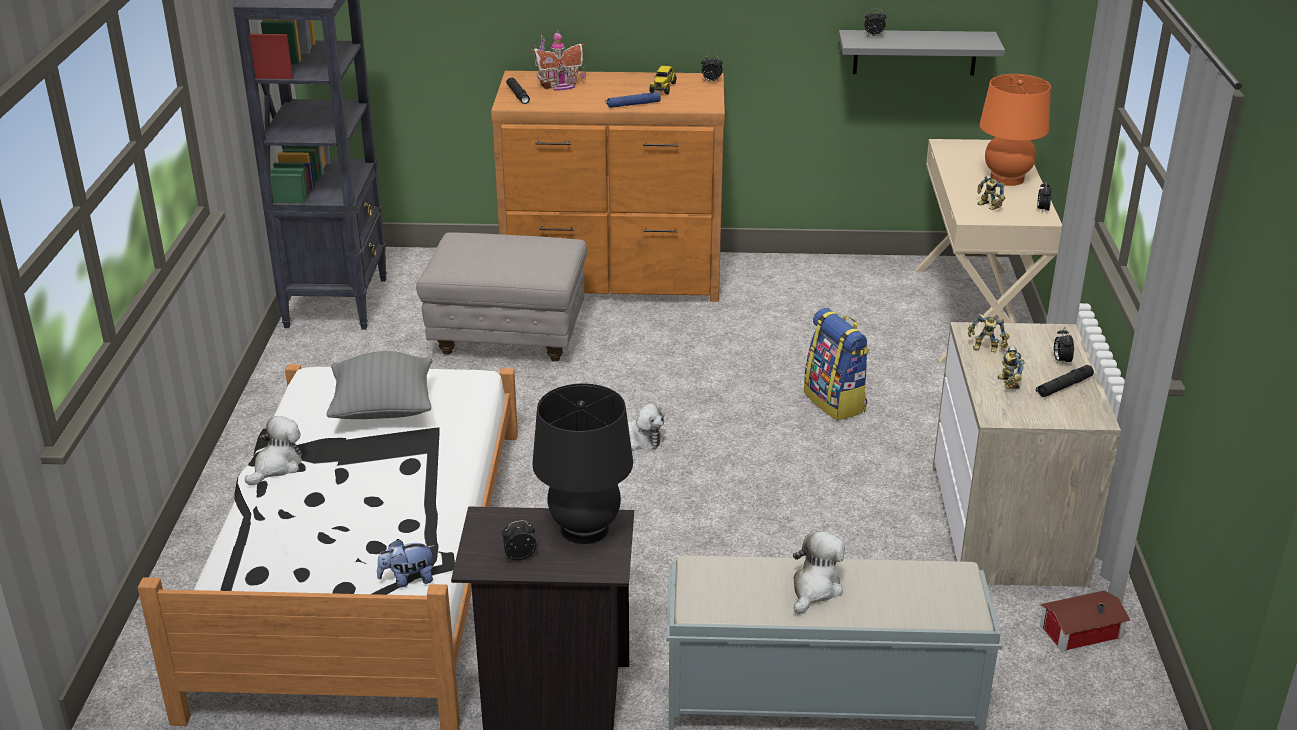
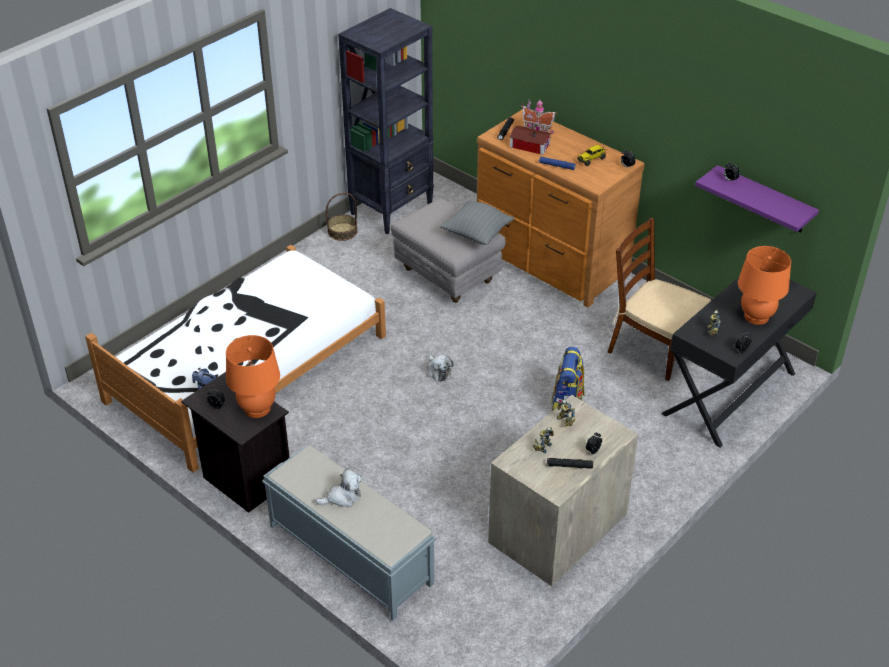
camera: 40 degrees right, 10 degrees up
(277, 466) = (221, 301): plush toy -> none
(297, 350) = (342, 231): none -> basket
(383, 410) = (296, 294): grey pillow -> grey pillow (476, 234)
(584, 529) = (257, 408): black table lamp -> orange table lamp
(842, 309) = (652, 349): none -> brown chair
(915, 52) = (764, 200): grey shelf -> purple shelf
(975, 314) = (730, 394): beige desk -> black desk
(1078, 630) = (512, 603): toy house -> toy house (529, 145)

